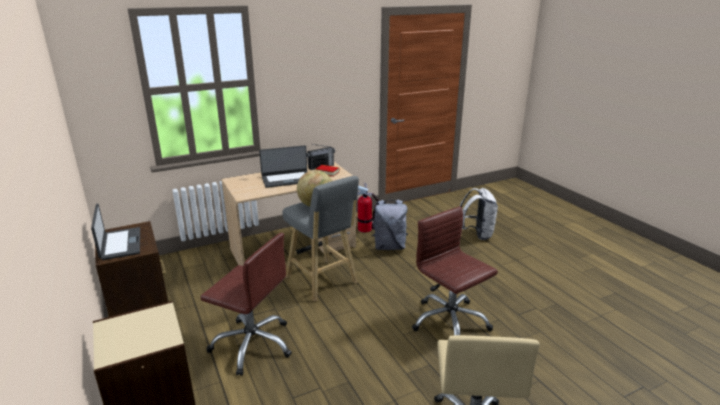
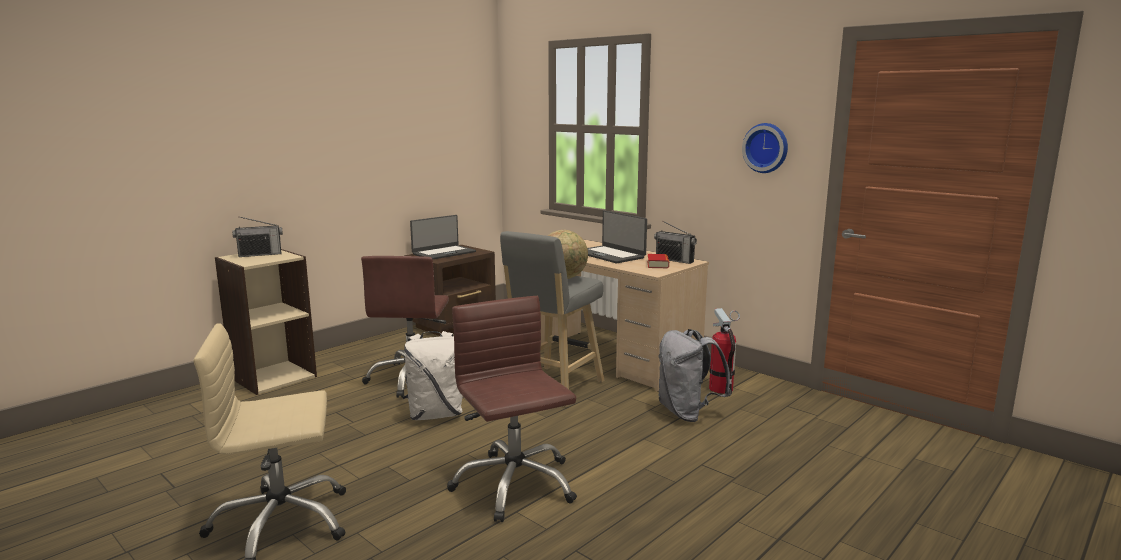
camera: 70 degrees right, 10 degrees down
(125, 332) = (260, 254): none -> radio
(345, 81) = (766, 148): none -> wall clock
(449, 322) = (514, 484): brown office chair -> brown office chair turned 60 degrees counterclockwise
(477, 234) = (833, 485): white backpack -> white backpack (435, 414)

